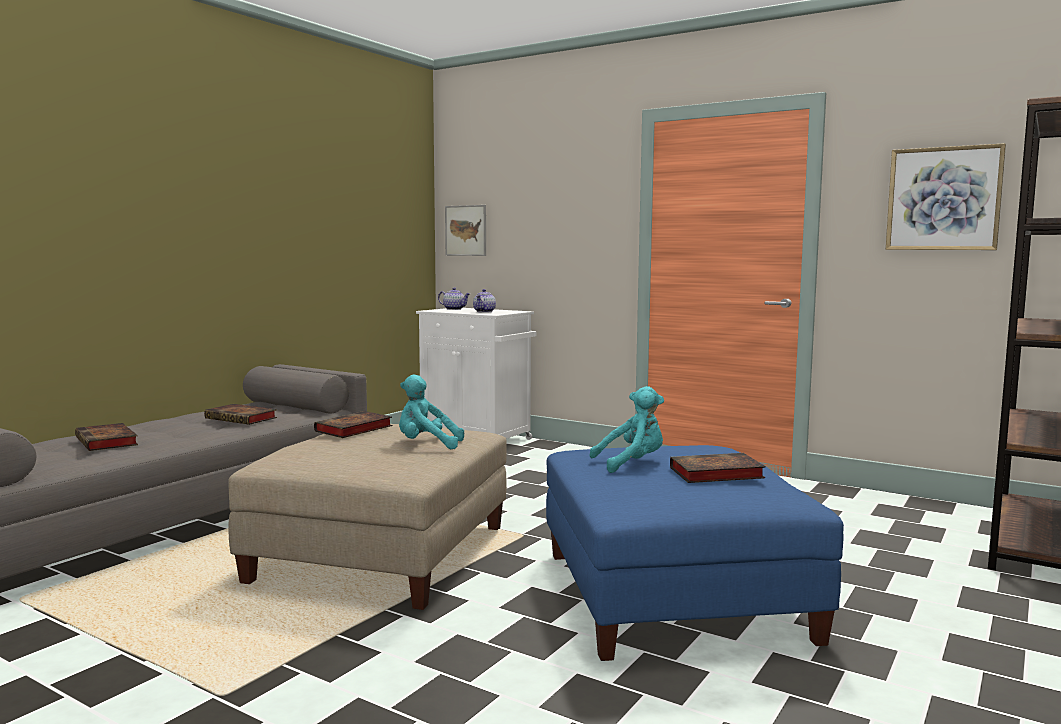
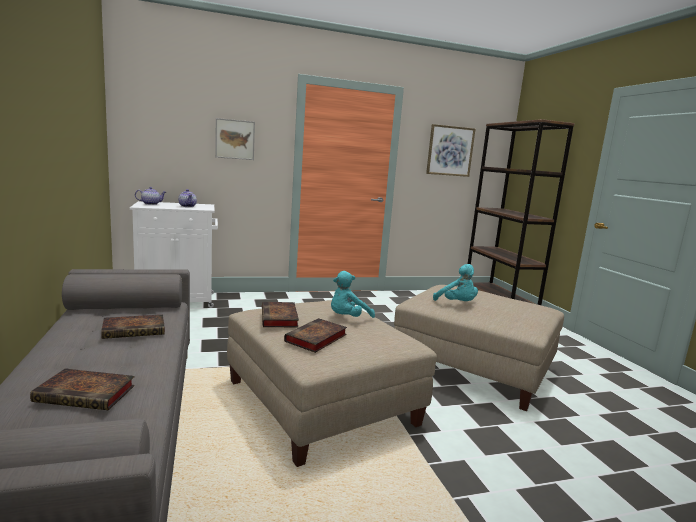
camera: 50 degrees left, 5 degrees up
(466, 230) = (144, 139): picture -> picture (235, 139)
(632, 463) = (457, 304): turquoise plush toy -> turquoise plush toy turned 120 degrees clockwise
(673, 595) = (473, 367): blue ottoman -> beige ottoman
(714, 474) = (502, 302): book -> book (315, 339)

